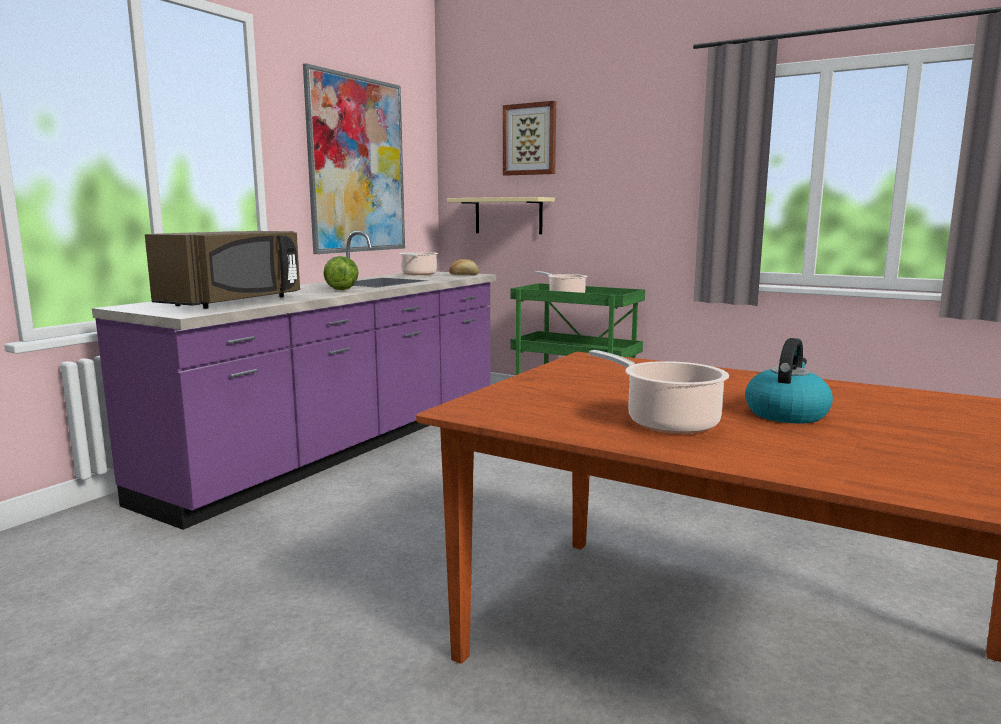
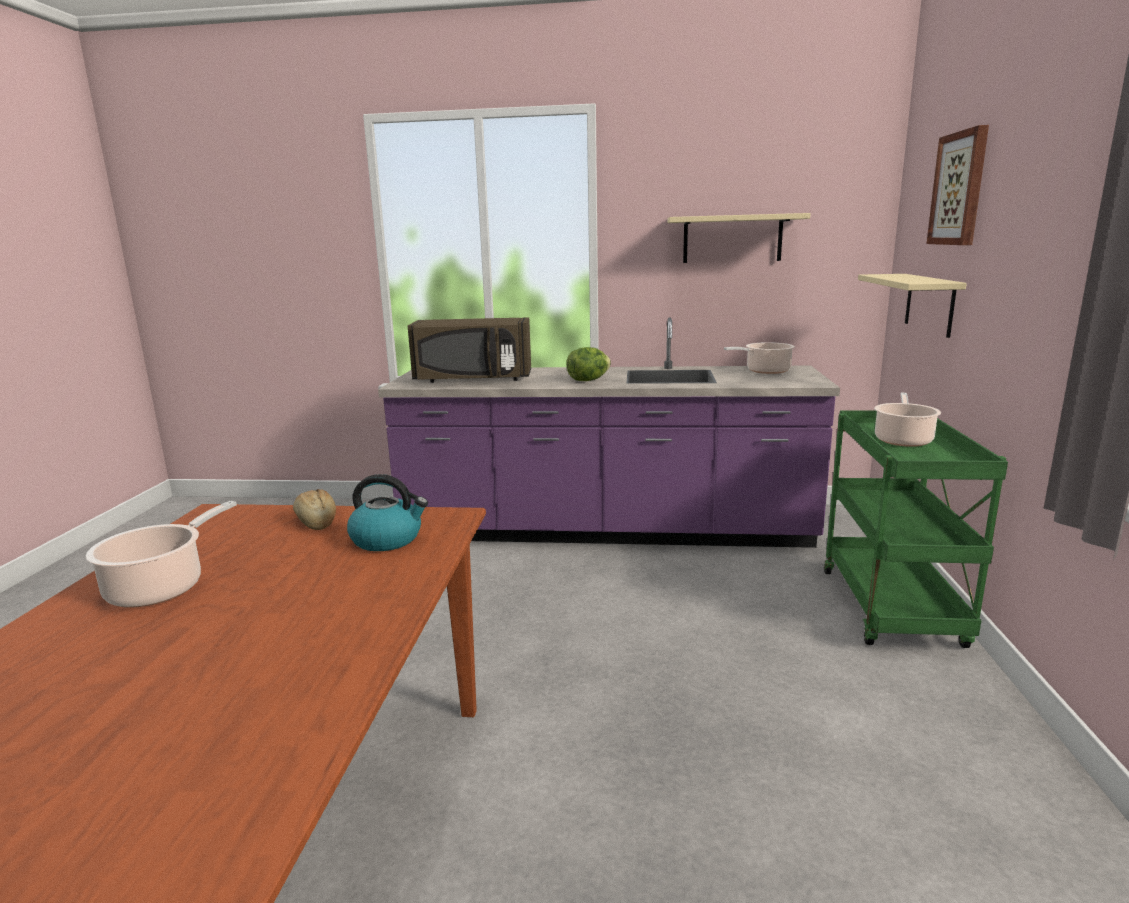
camera: 65 degrees right, 5 degrees up
(357, 165) = (732, 239): picture -> beige shelf
(464, 275) = (797, 381): bread -> bread (316, 521)
(786, 414) = (188, 642): kettle -> kettle (388, 539)

